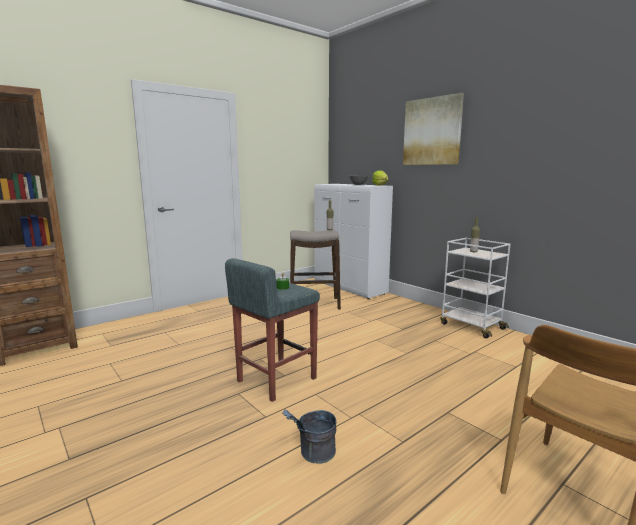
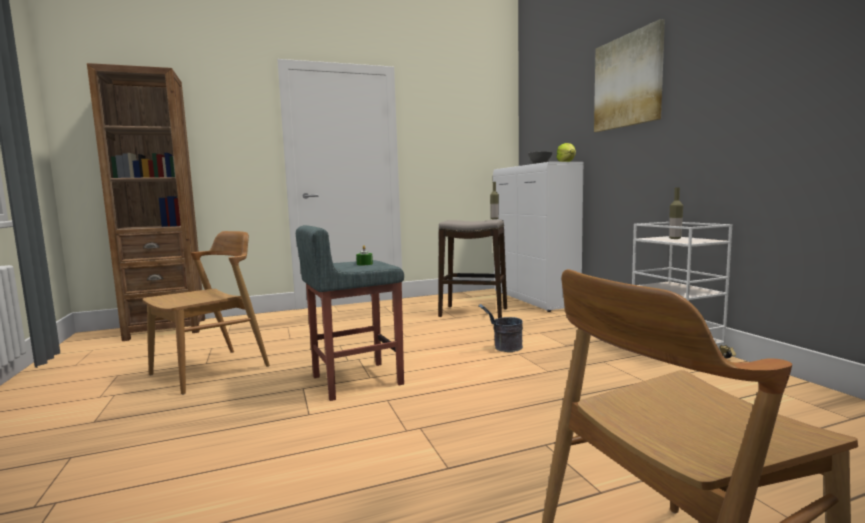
camera: 20 degrees right, 5 degrees down
(135, 387) = (211, 370): none -> brown chair
(313, 455) = (321, 461): grey bucket -> grey bucket (503, 348)

